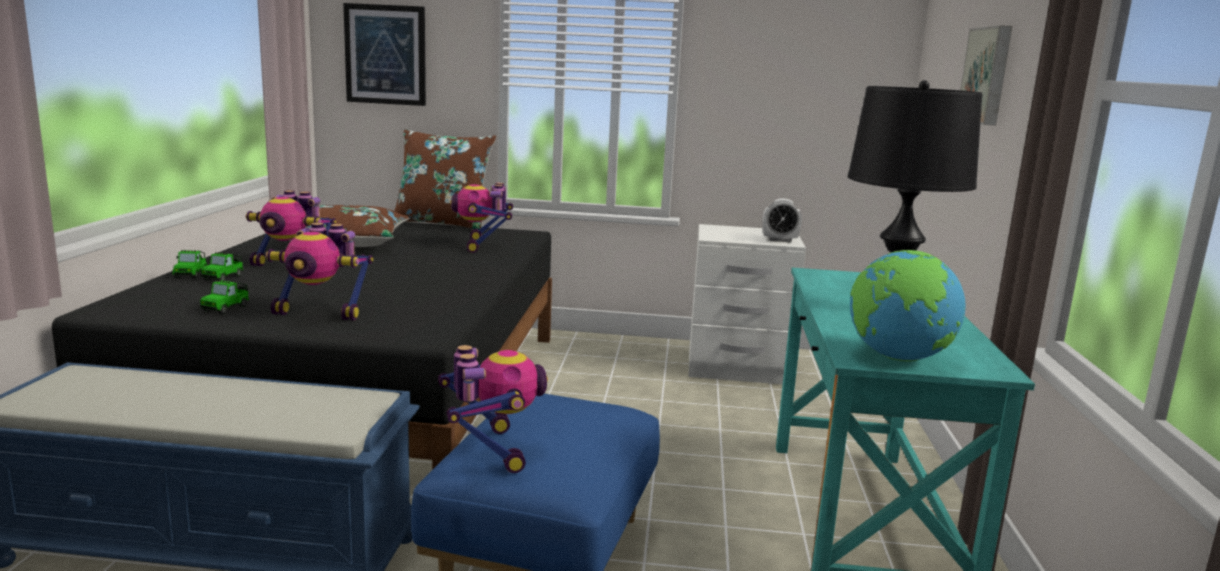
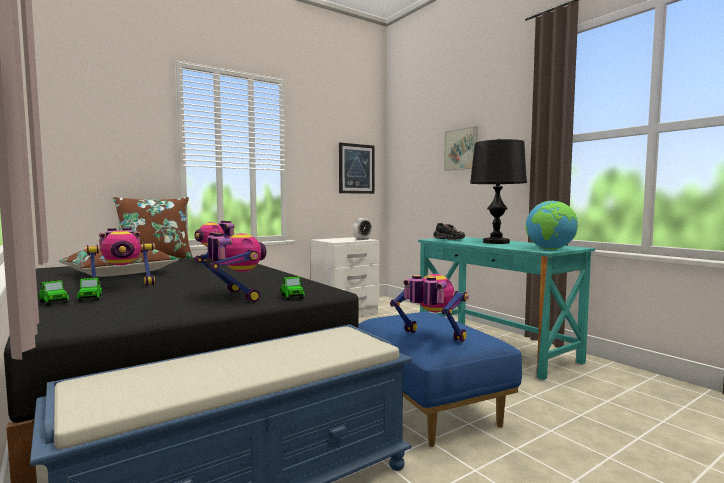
camera: 40 degrees left, 10 degrees down
(227, 308) = (158, 308): toy car -> toy car (291, 297)
(320, 313) = (234, 297): toy robot -> toy robot turned 90 degrees counterclockwise
(385, 55) = (89, 145): picture -> picture (356, 169)
(842, 280) = (449, 239): none -> black shoe

